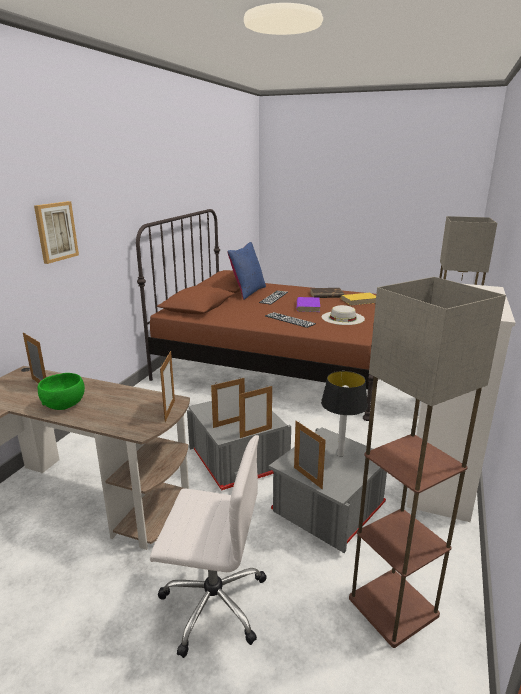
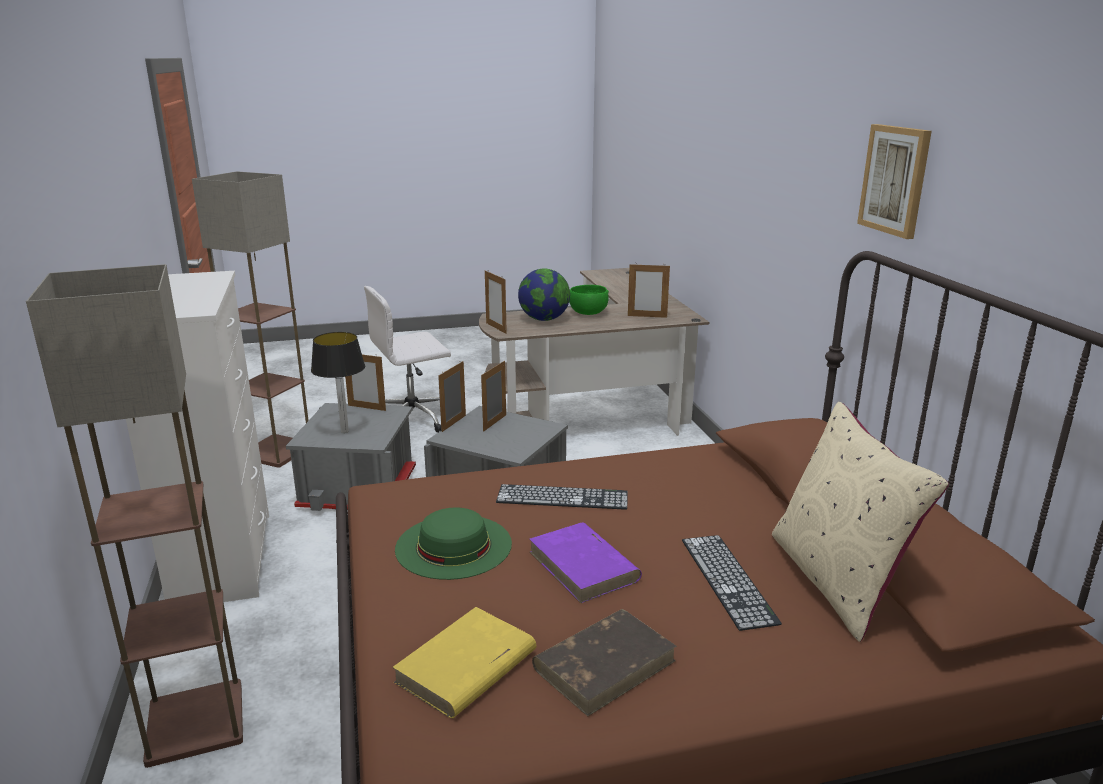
camera: 145 degrees right, 0 degrees up
(56, 231) = (768, 194): picture -> picture (895, 180)
(113, 409) = (544, 319): none -> globe
(248, 292) = (837, 581): blue pillow -> beige pillow
(343, 318) = (453, 546): white hat -> green hat

